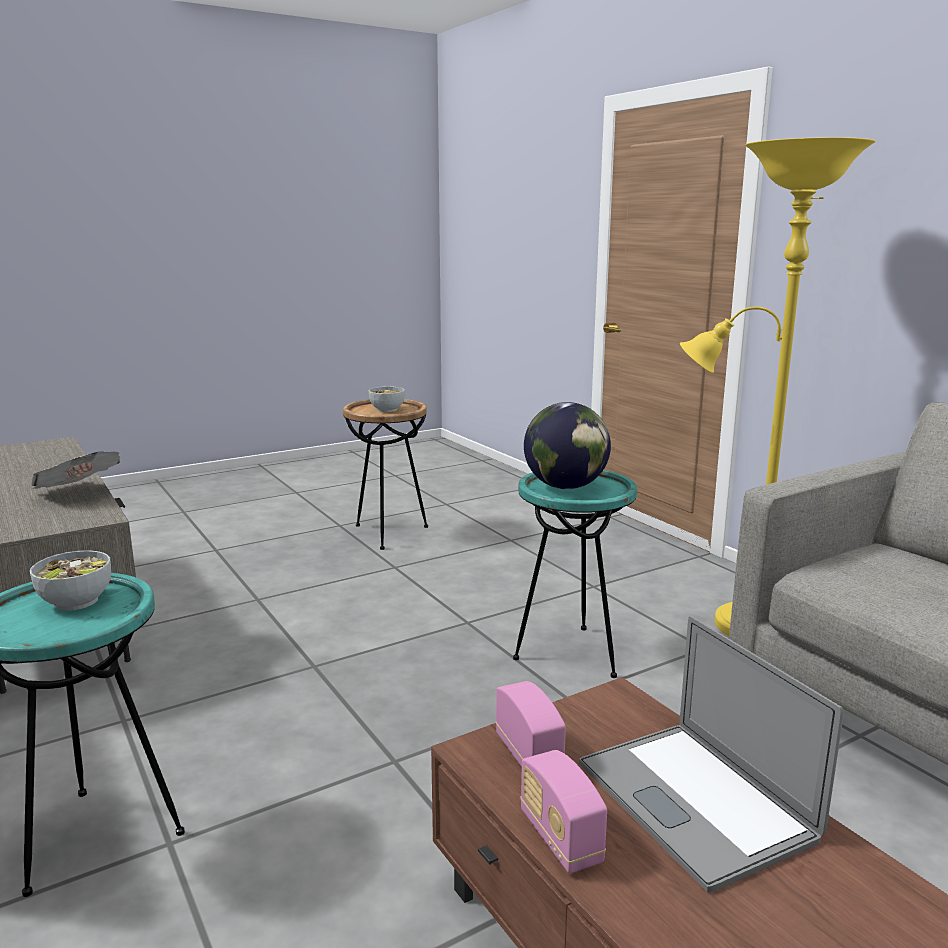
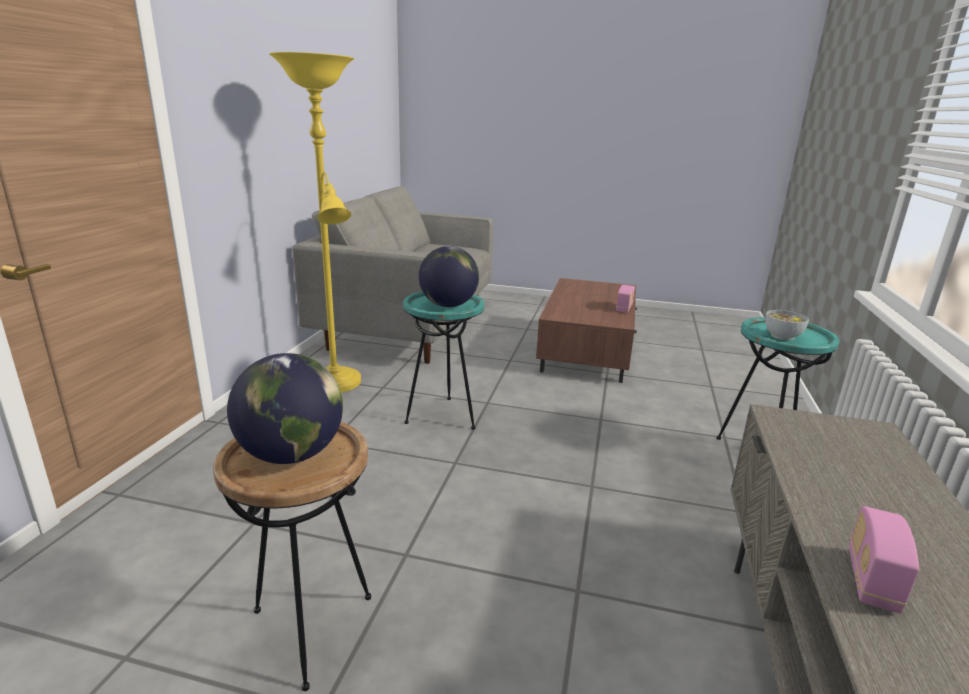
camera: 135 degrees left, 5 degrees up
(79, 493) = (806, 465): newspaper -> none
(387, 409) = (291, 455): bowl -> globe
(529, 755) = (606, 318): radio -> radio (871, 580)
(694, 800) = (578, 301): laptop -> none

